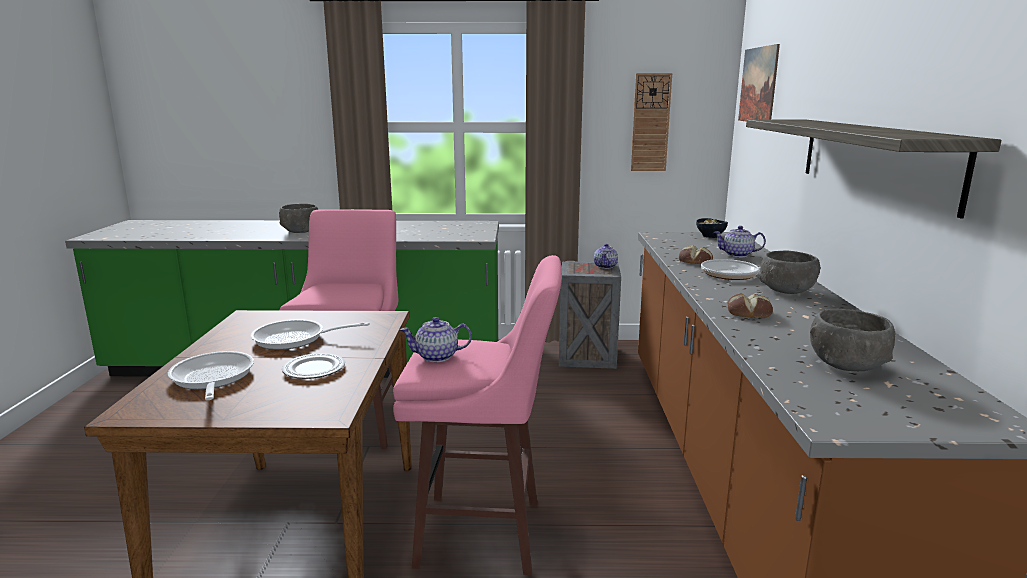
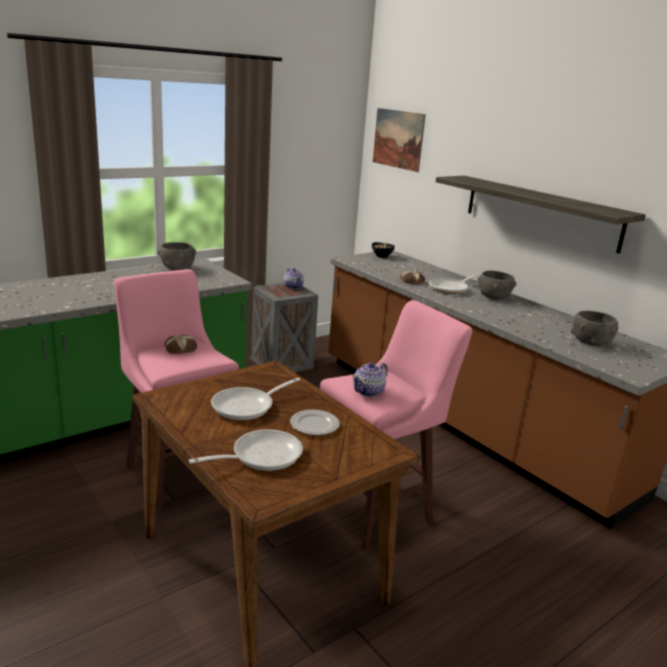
camera: 40 degrees left, 5 degrees up
(212, 379) = (260, 456): frying pan -> frying pan turned 120 degrees clockwise
(301, 231) = (46, 297): grey bowl -> grey bowl (177, 268)
(650, 122) = (310, 163): wall clock -> none
(738, 255) = (424, 271): teapot -> none
(749, 312) = (503, 317): bread -> bread (180, 348)

